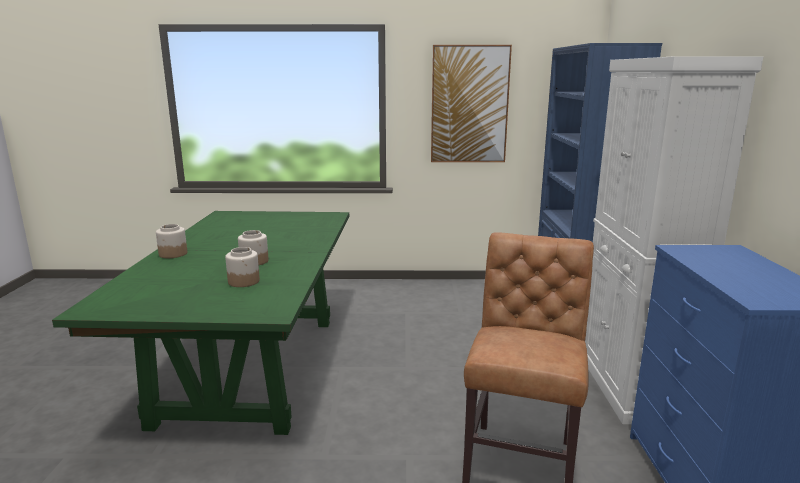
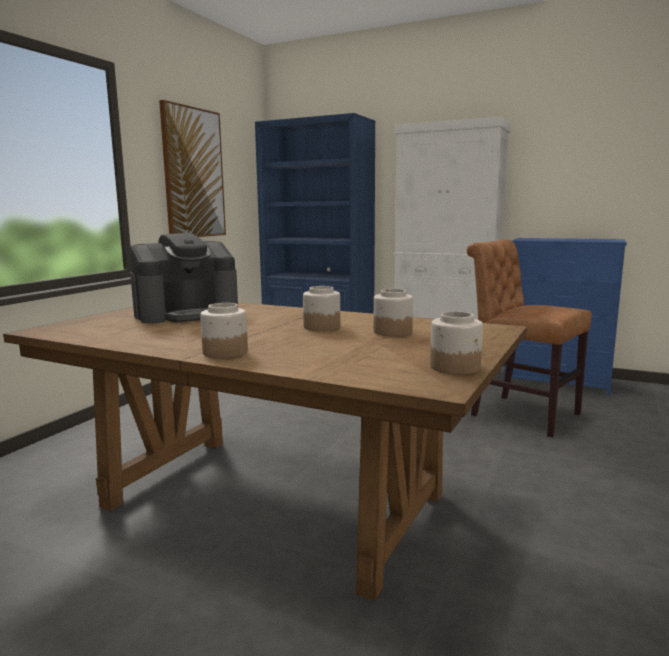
camera: 65 degrees left, 5 degrees down
(133, 310) = (455, 367): none -> jar
(252, 368) = (275, 501): green dining table -> brown dining table
(285, 225) = (187, 314): none -> coffee machine

